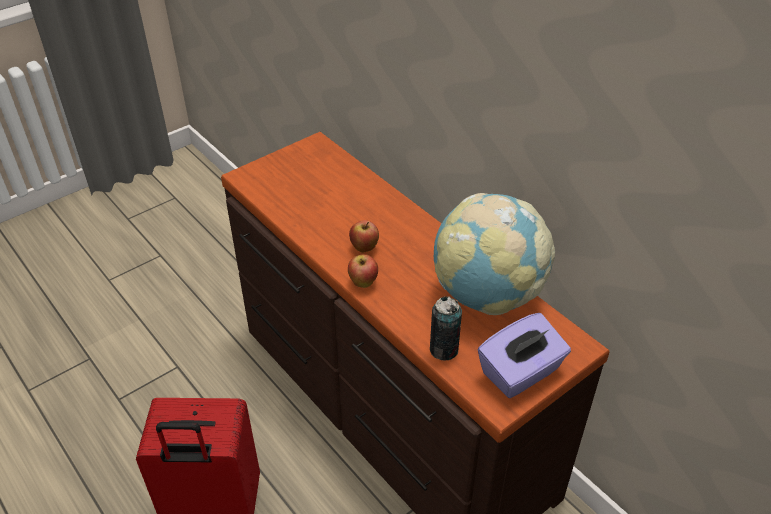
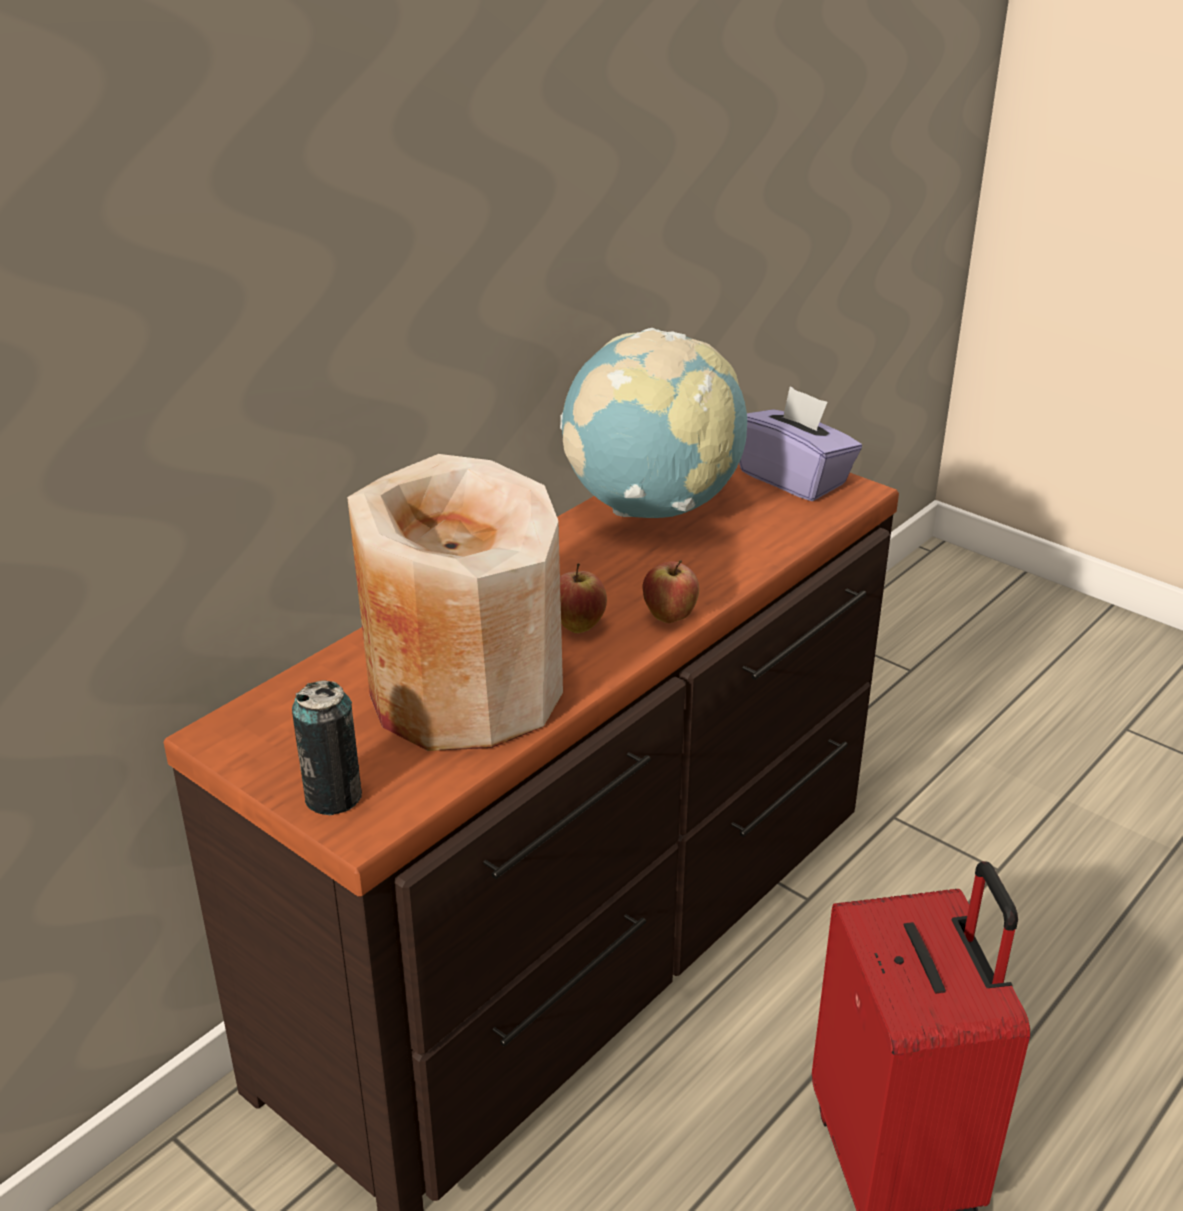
camera: 100 degrees left, 10 degrees down
(322, 207) = (463, 691): none -> beige vase
(444, 350) = (783, 534): can -> can (333, 797)

